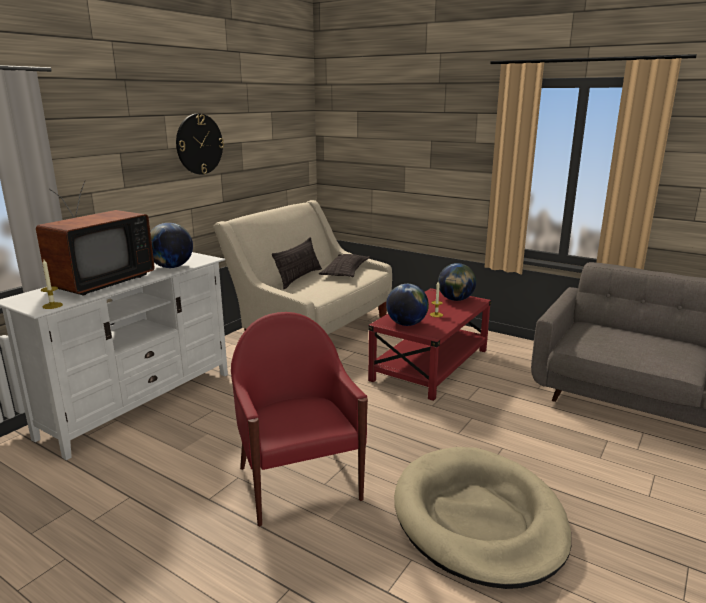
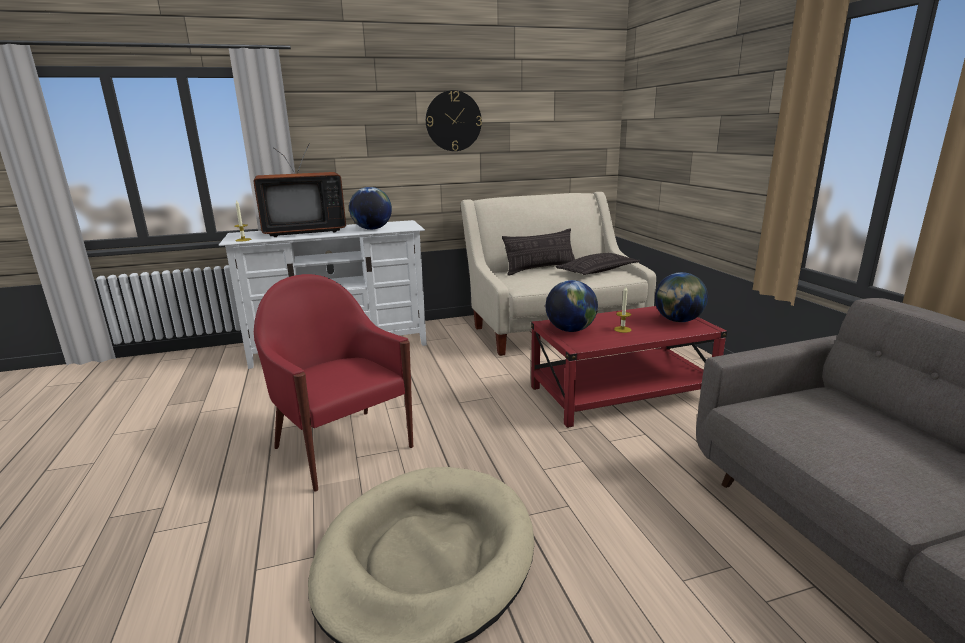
camera: 40 degrees right, 0 degrees up
(299, 482) = (342, 446): red armchair -> red armchair turned 60 degrees counterclockwise

